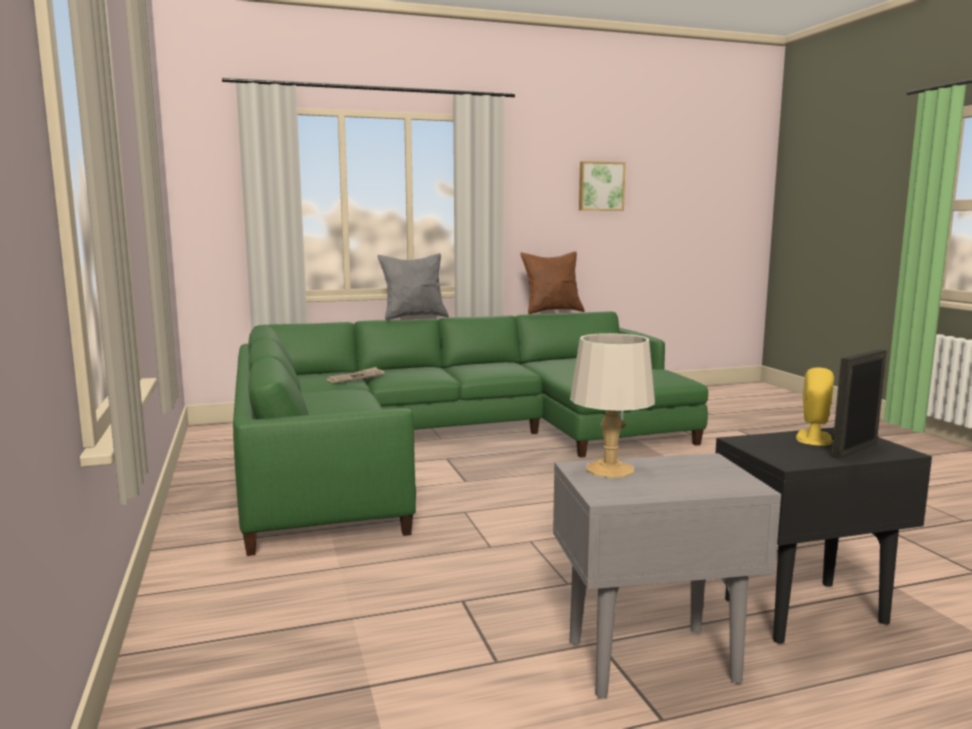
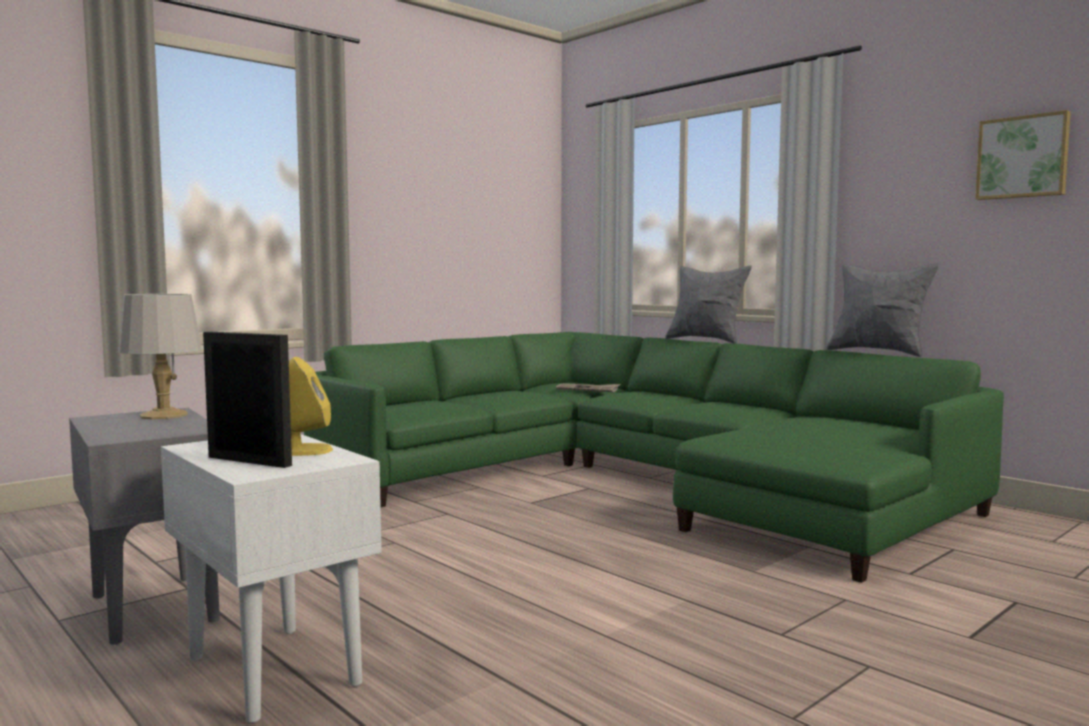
camera: 65 degrees right, 5 degrees down
(552, 312) = (878, 352): brown pillow -> grey pillow
(802, 611) = (273, 670): black side table -> white side table

